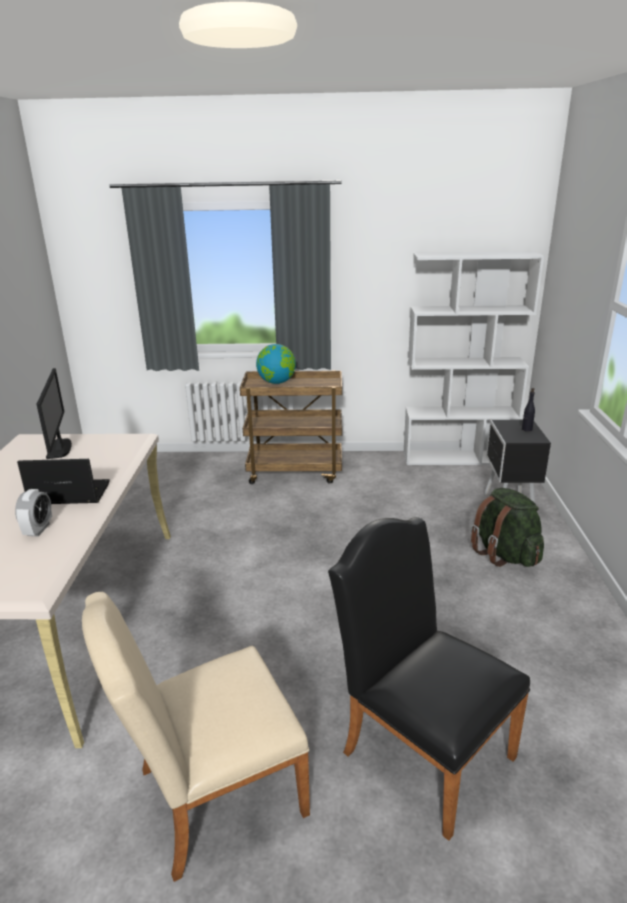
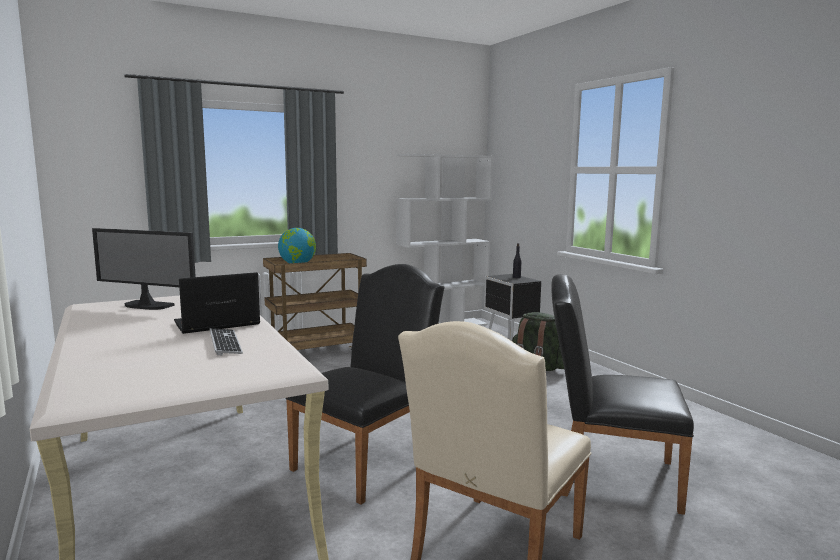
camera: 30 degrees left, 15 degrees down
(38, 529) = (225, 343): alarm clock -> keyboard
(60, 449) = (147, 306): monitor -> monitor turned 150 degrees clockwise
(214, 635) = (369, 461): none -> black chair

